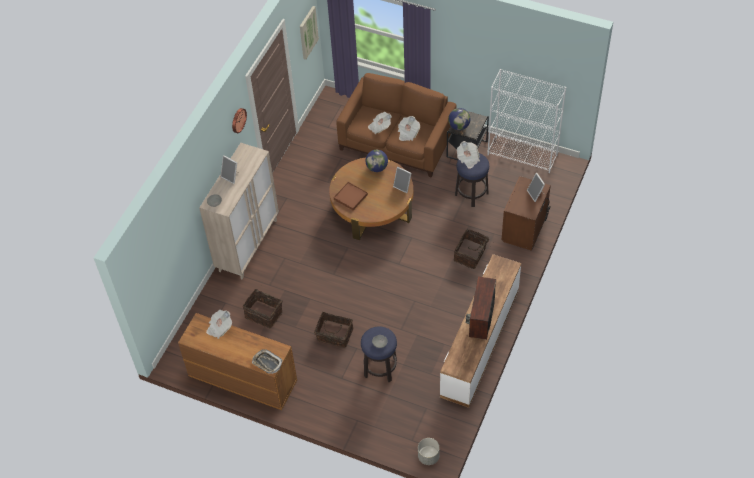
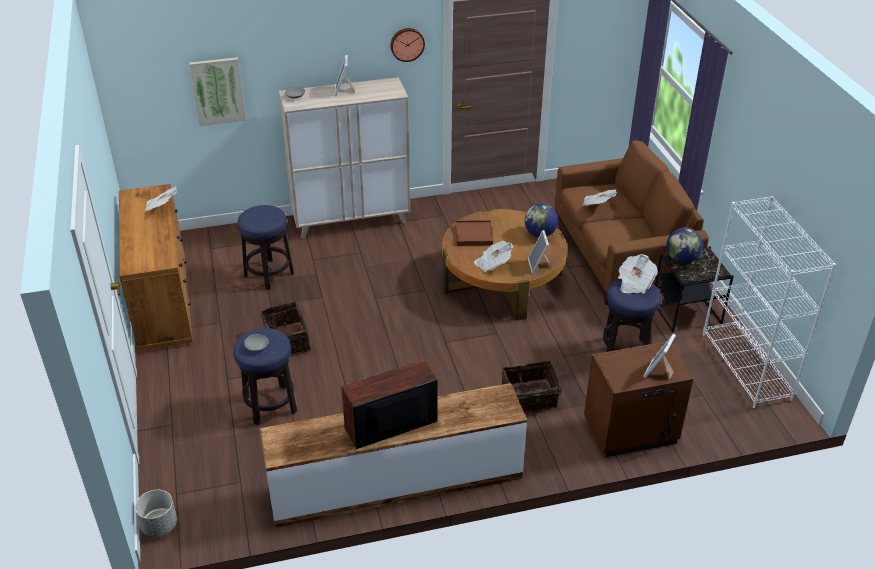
camera: 50 degrees right, 15 degrees down
(264, 313) = (269, 275): basket -> stool
(267, 363) = (137, 261): tray -> none
(308, 32) = (609, 53): picture -> picture (218, 91)
(408, 133) = (617, 229): newspaper -> newspaper (492, 264)

